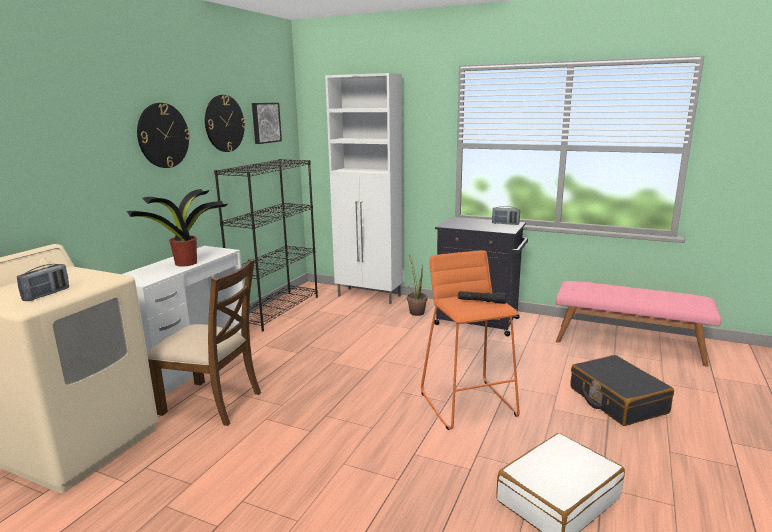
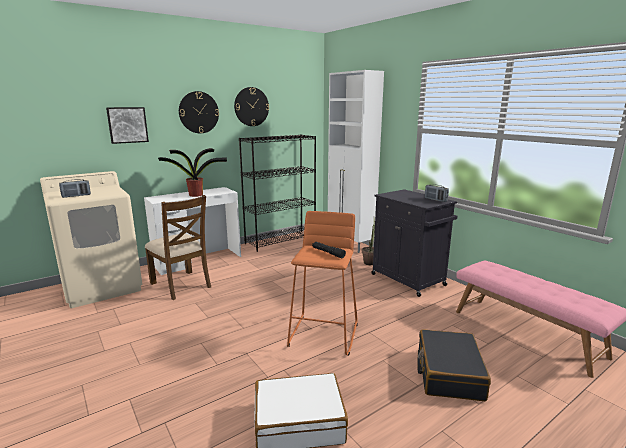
camera: 30 degrees right, 0 degrees up
(265, 122) = (290, 107): picture -> picture (127, 125)

